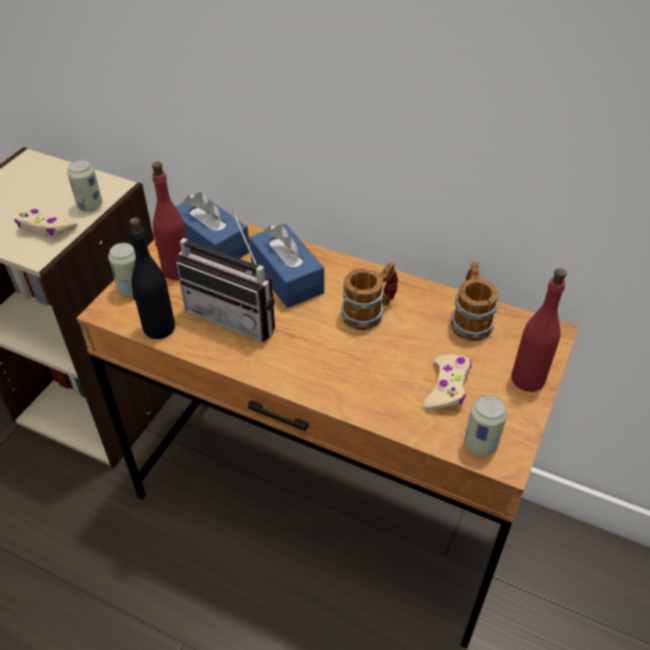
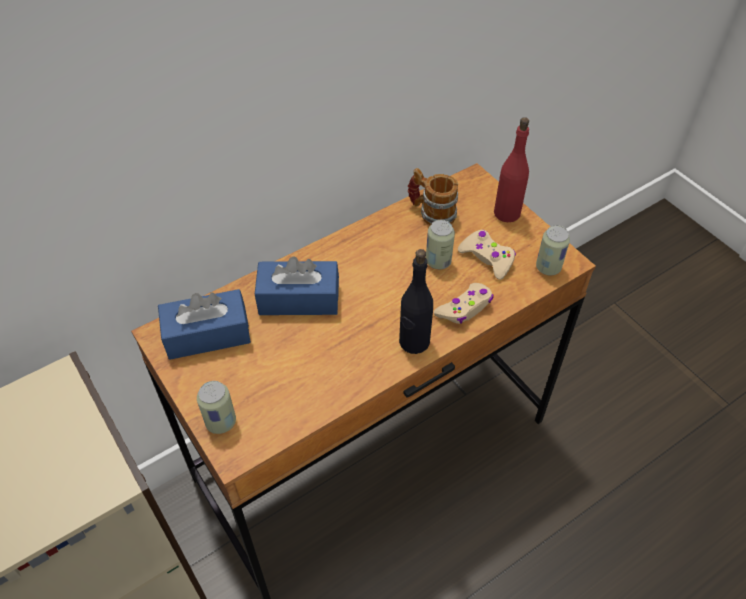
camera: 60 degrees left, 5 degrees up
(46, 229) = (73, 463): beige game controller -> beige game controller (465, 308)
(90, 205) = (70, 409): can -> can (438, 261)
(158, 328) = (291, 418): black bottle -> black bottle (414, 342)
(176, 271) = (223, 376): red bottle -> none
(237, 314) = (318, 352): radio -> none
(369, 312) = (381, 265): mug -> none

